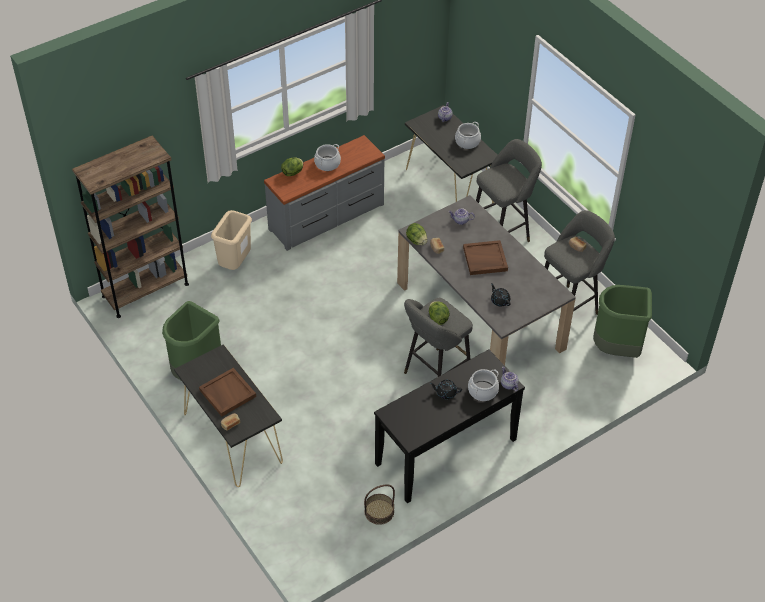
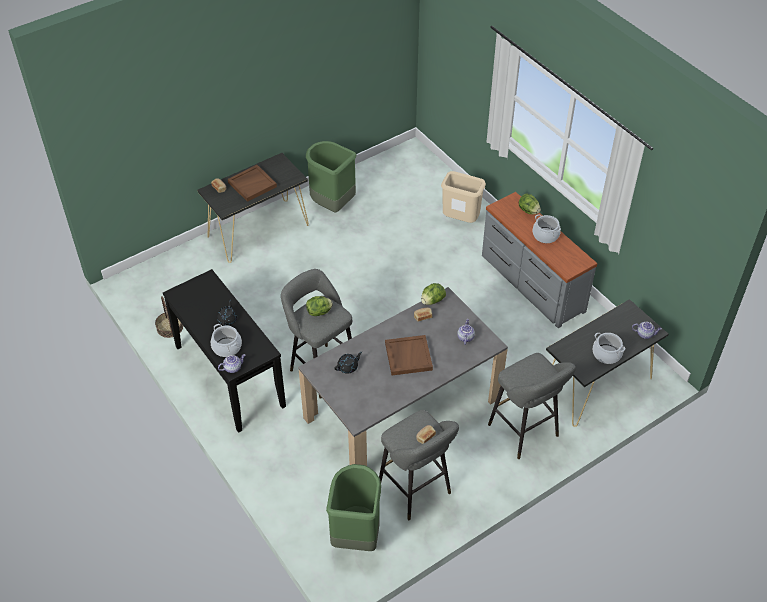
camera: 90 degrees right, 0 degrees up
(145, 290) = (424, 167): brown bookcase -> none

